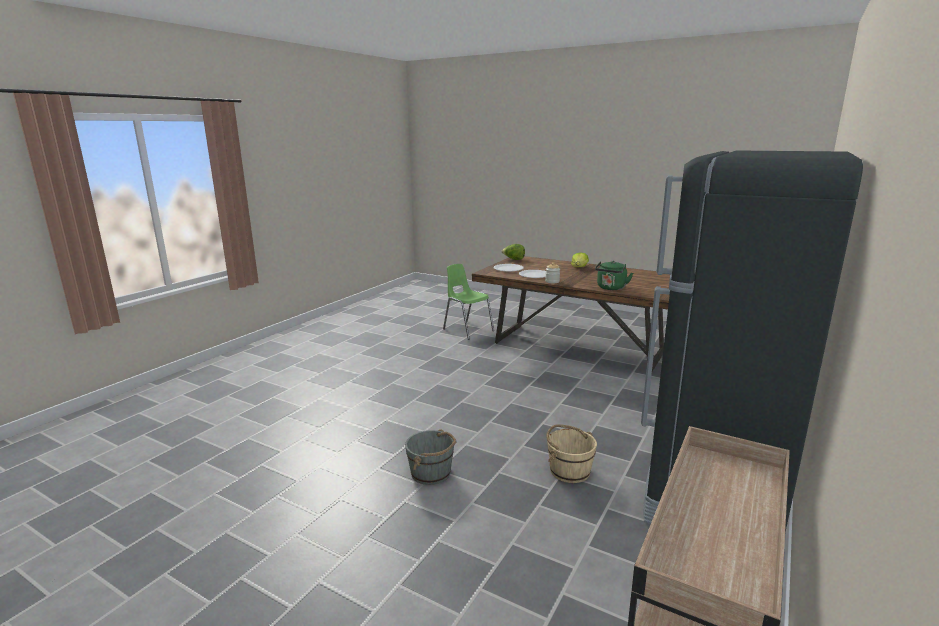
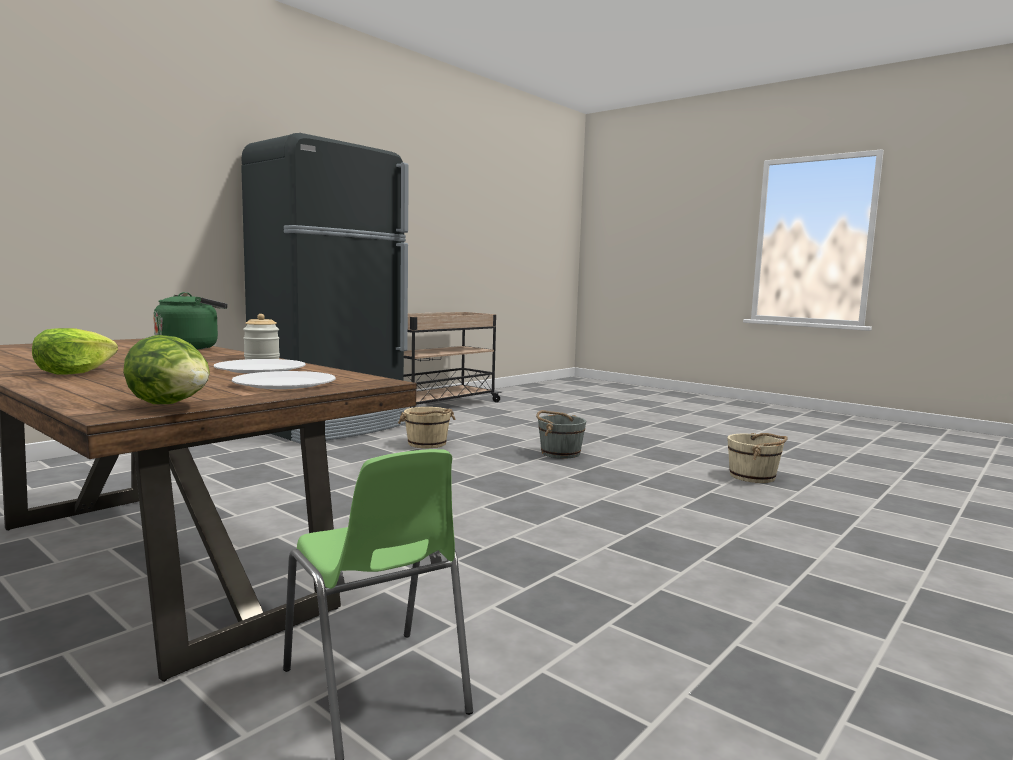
camera: 170 degrees left, 10 degrees down
(263, 456) = (753, 476): none -> beige bucket

